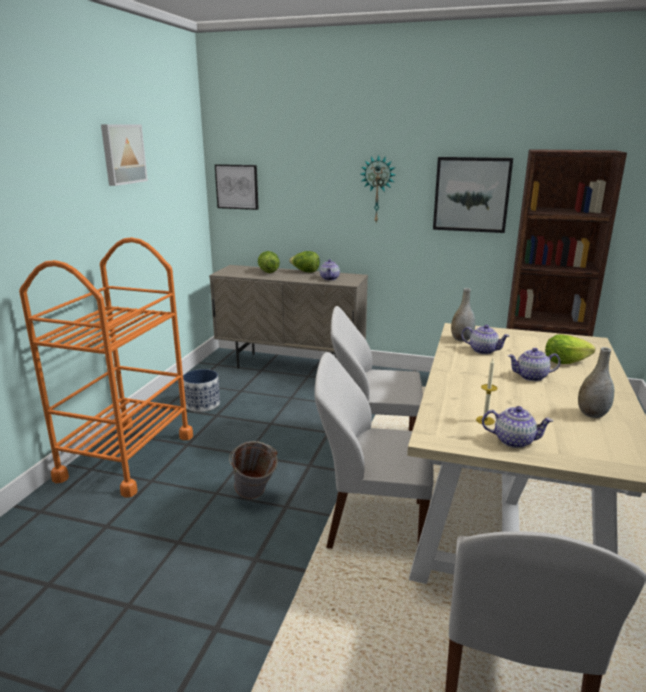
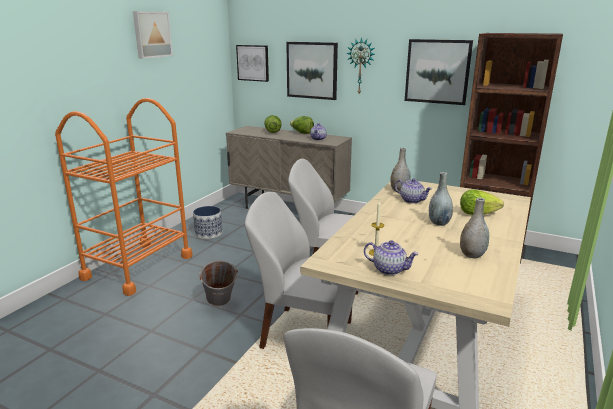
camera: 10 degrees right, 0 degrees up
(315, 195) = (312, 70): none -> picture
(531, 377) = (439, 223): teapot -> grey vase

